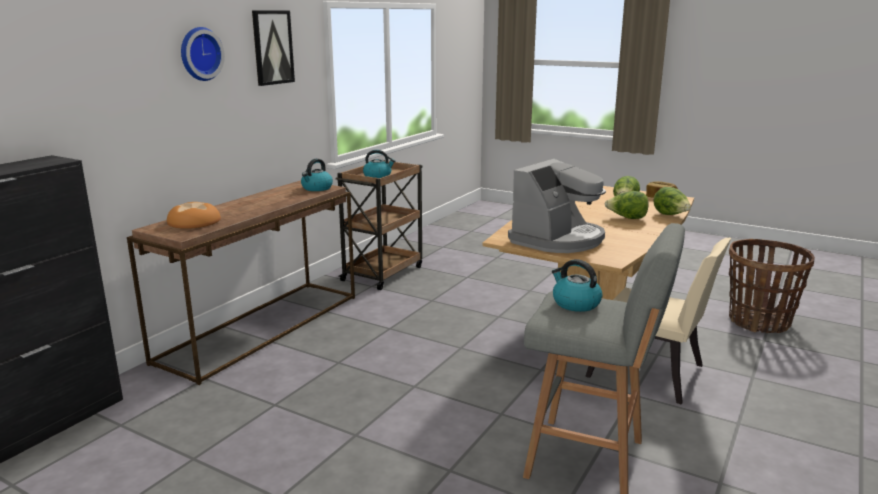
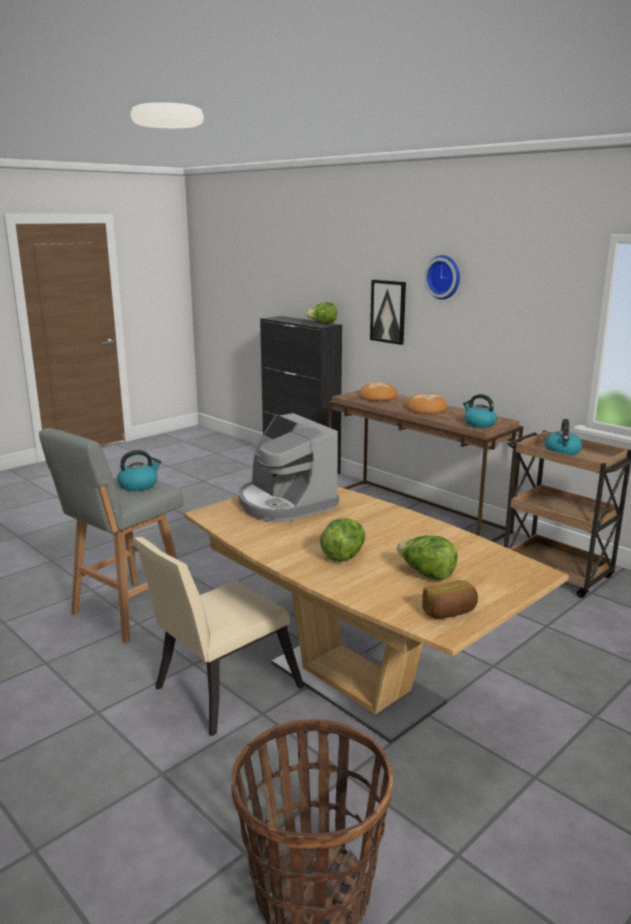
camera: 105 degrees right, 0 degrees up
(259, 203) = (426, 409): none -> bread
(272, 47) = (520, 280): picture -> picture (388, 311)
(670, 215) = (343, 589): lettuce -> lettuce (322, 323)

